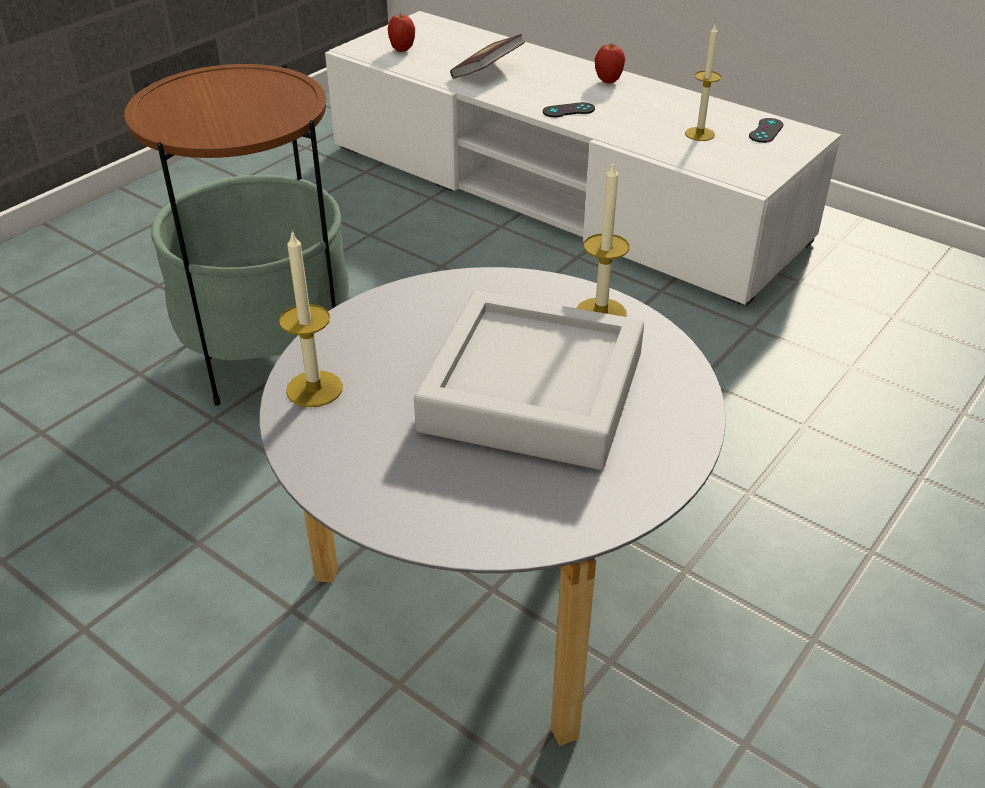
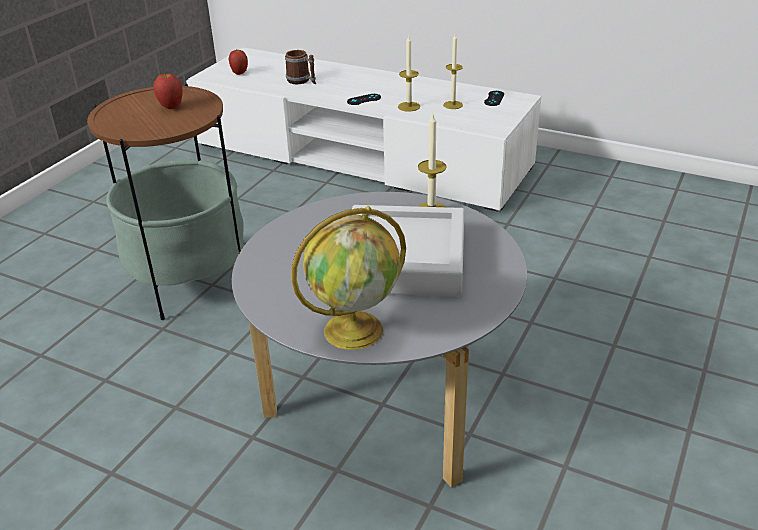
camera: 10 degrees left, 5 degrees down
(314, 389) = (265, 277): candle -> candle (409, 106)
(420, 501) = (355, 329): none -> globe
(487, 71) = (302, 81): book -> mug
(608, 81) = (384, 79): apple -> apple (171, 107)

